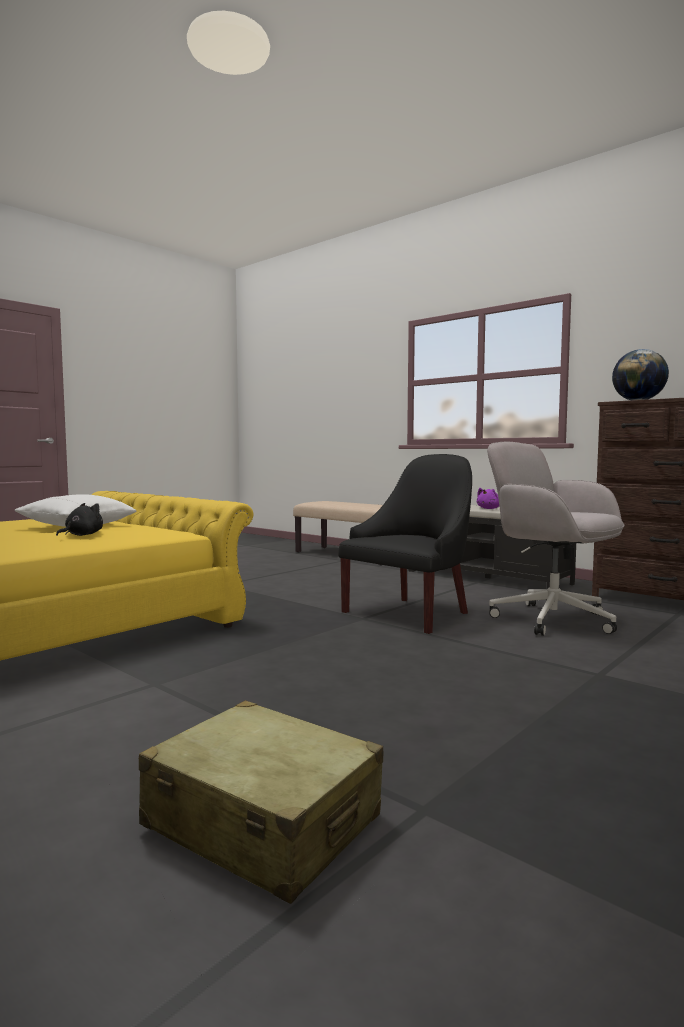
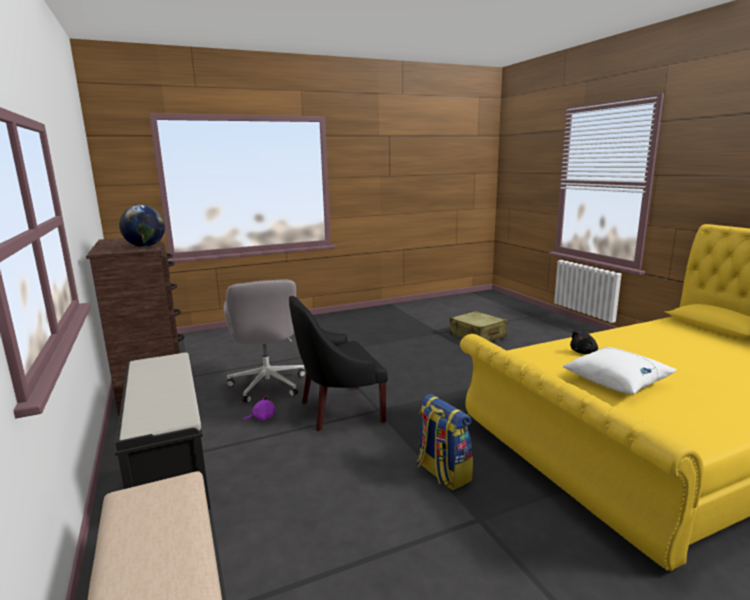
camera: 155 degrees left, 10 degrees up
(256, 595) = (442, 473): none -> backpack
(489, 508) = (168, 383): purple plush toy -> purple plush toy (262, 418)

